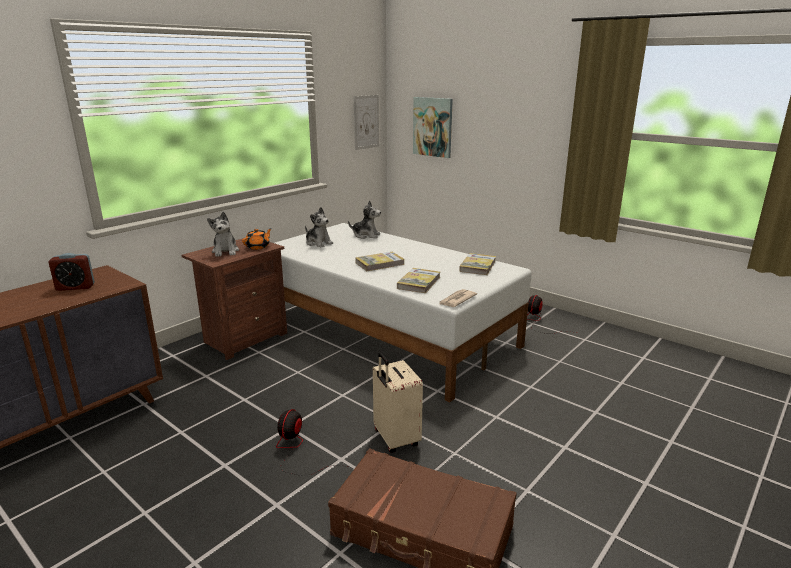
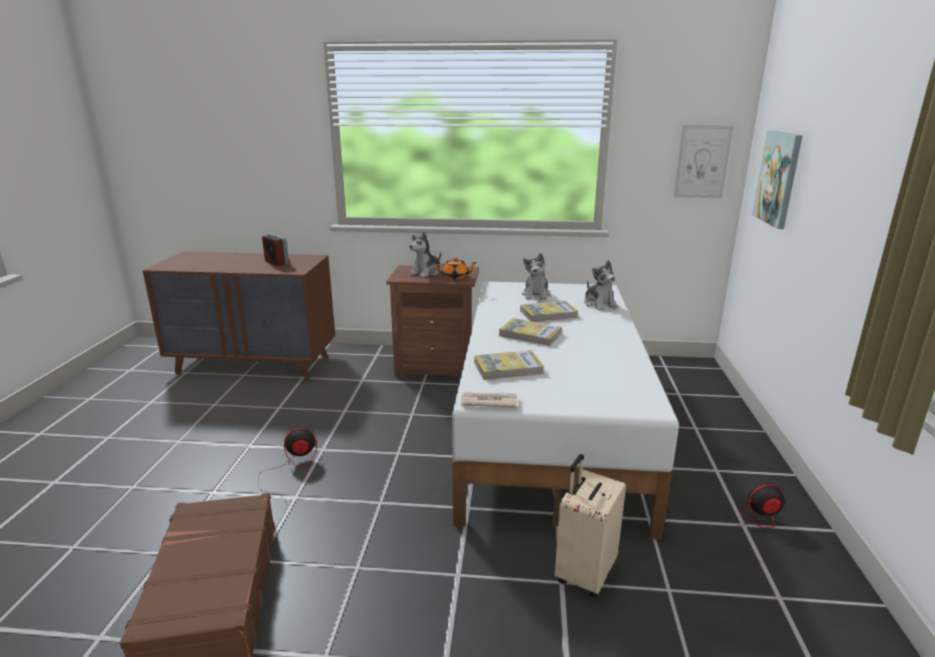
camera: 55 degrees right, 0 degrees up
(395, 439) = (350, 515): beige suitcase -> beige suitcase (584, 573)
(477, 266) = (618, 384): book -> book (548, 314)

